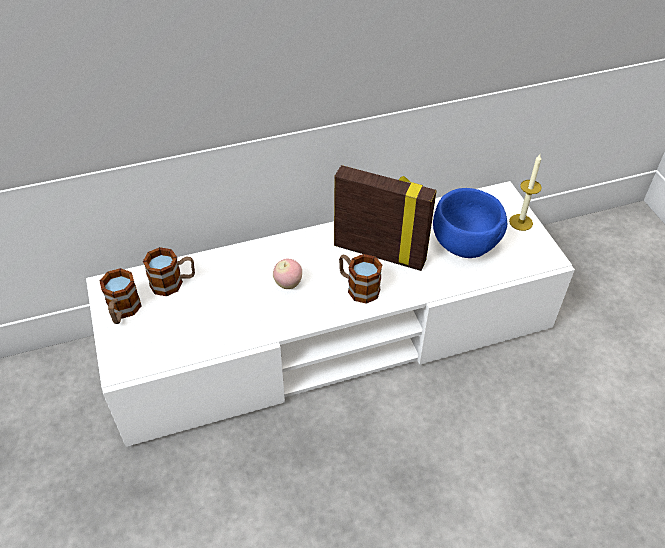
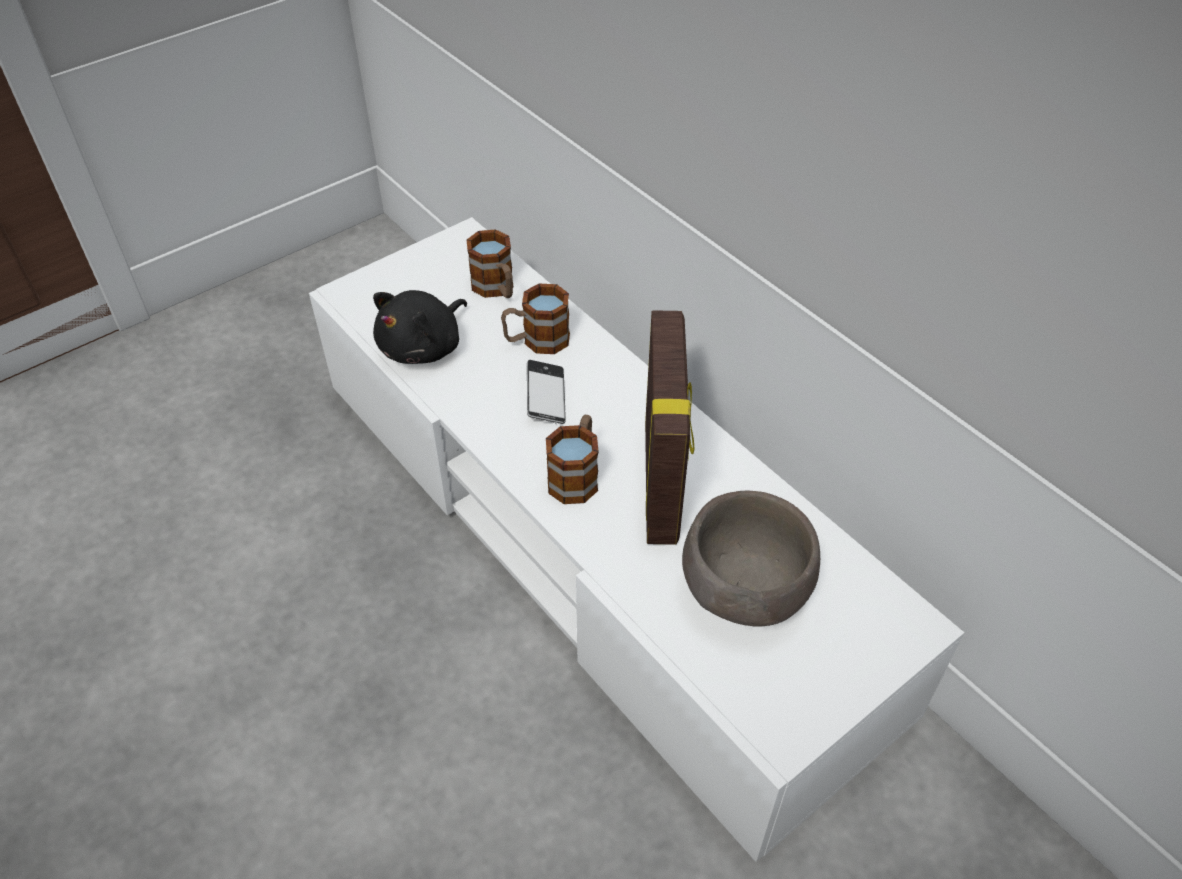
camera: 70 degrees right, 0 degrees up
(123, 311) = (432, 264): mug -> mug (537, 341)
(207, 334) = (424, 347): none -> black plush toy
(288, 284) = (546, 396): apple -> phone
(464, 245) = (742, 593): blue bowl -> brown bowl
(521, 222) = (854, 671): candle -> none

